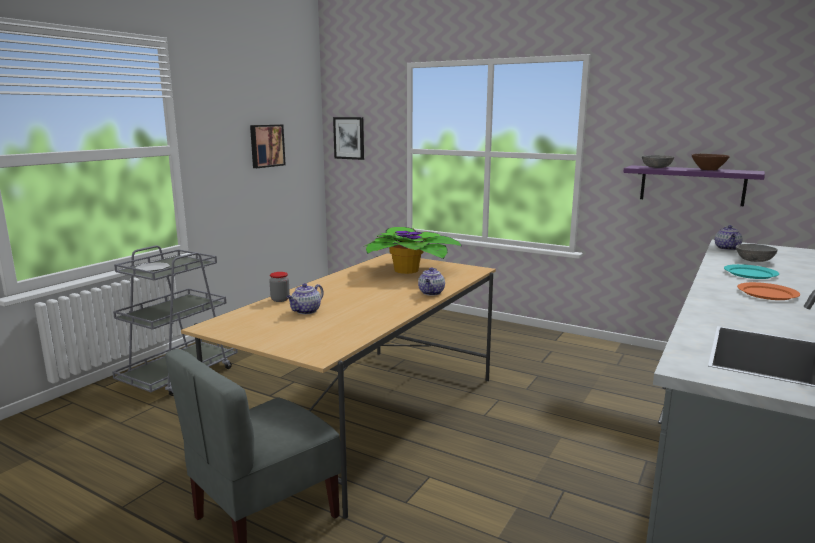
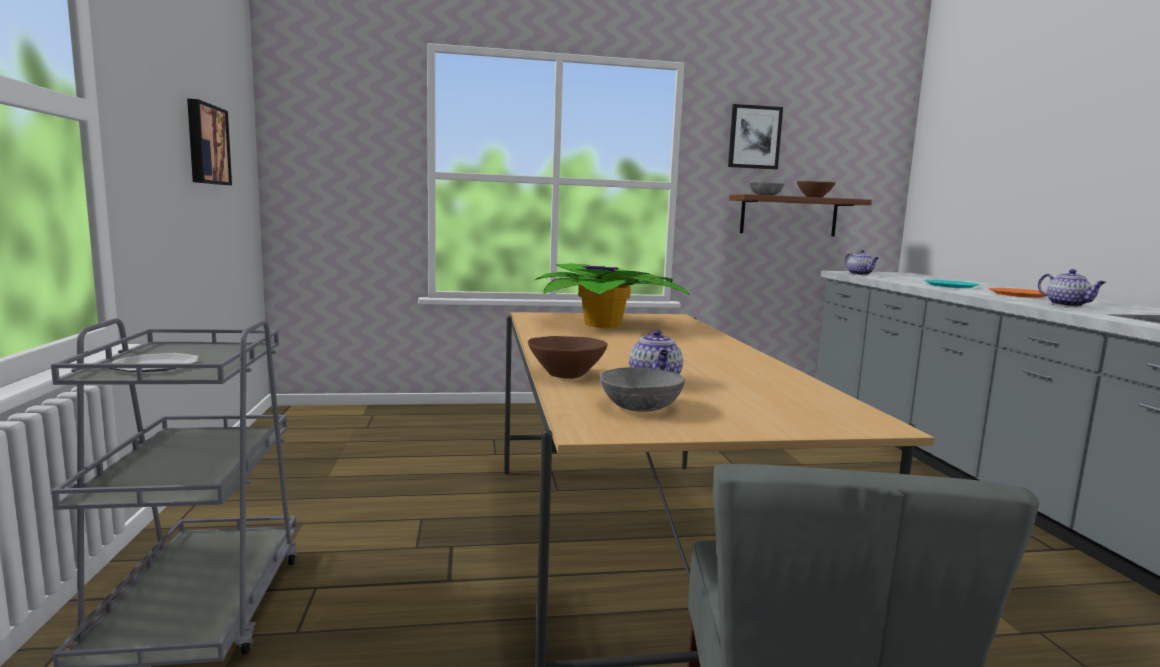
camera: 40 degrees left, 5 degrees down
(280, 299) = (565, 374): jar -> brown bowl
(349, 138) = (316, 152): picture -> picture (754, 137)
(431, 293) = (715, 341): teapot -> teapot (1068, 305)
(692, 185) = (789, 216): purple shelf -> brown shelf
(755, 260) = (910, 279): grey bowl -> grey bowl (642, 407)

